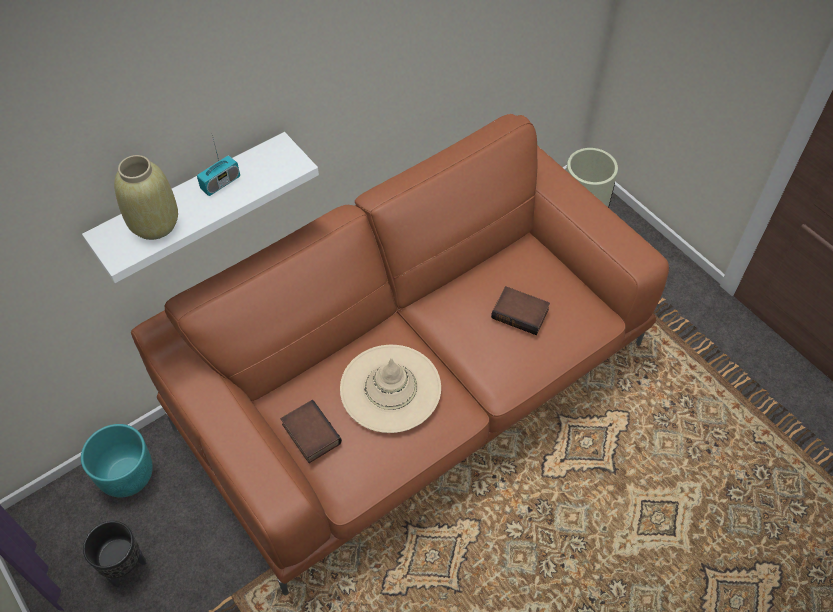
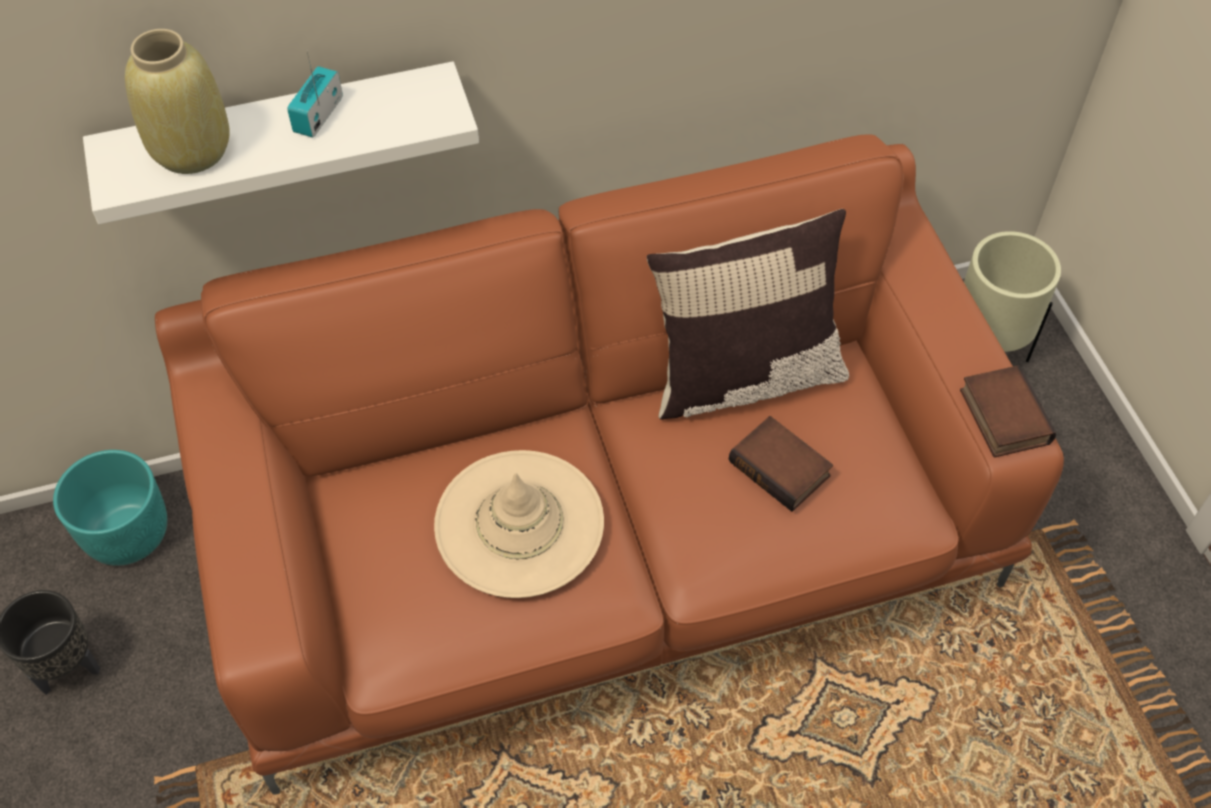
camera: 20 degrees right, 0 degrees up
(220, 183) = (318, 115): radio -> radio turned 135 degrees clockwise
(309, 434) = (365, 555): book -> book (1001, 416)
(479, 269) = (744, 377): none -> pillow

